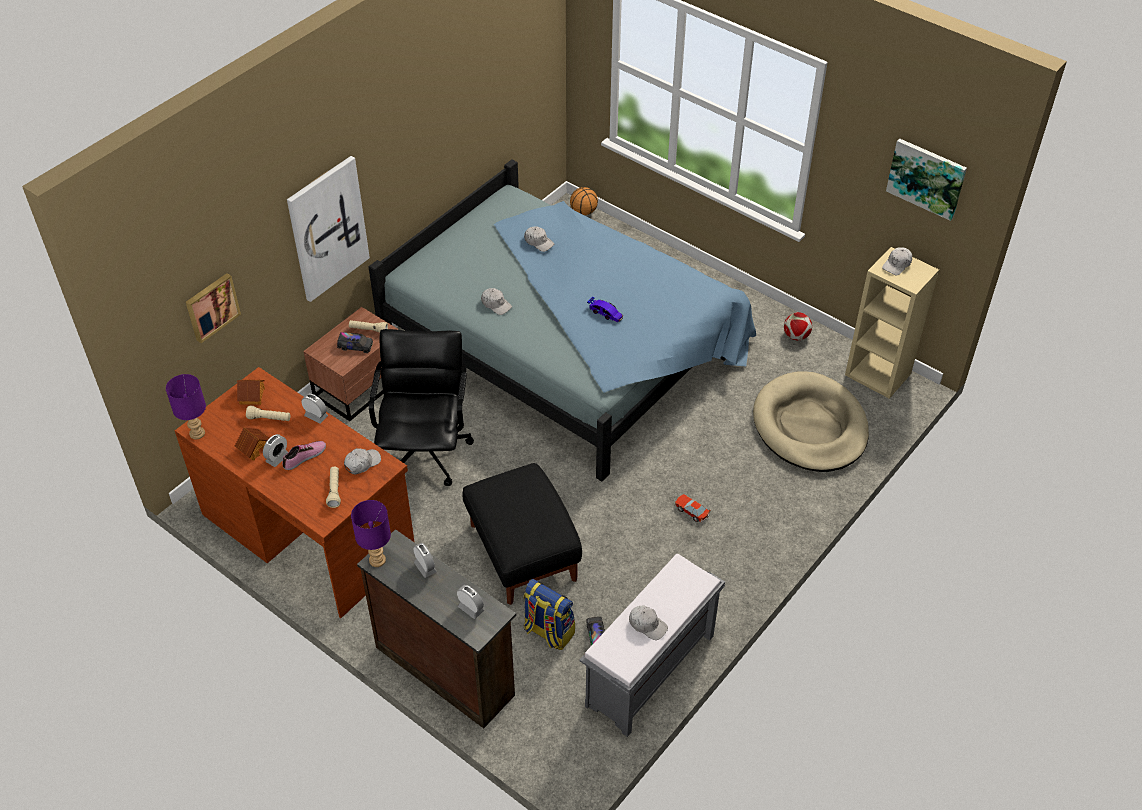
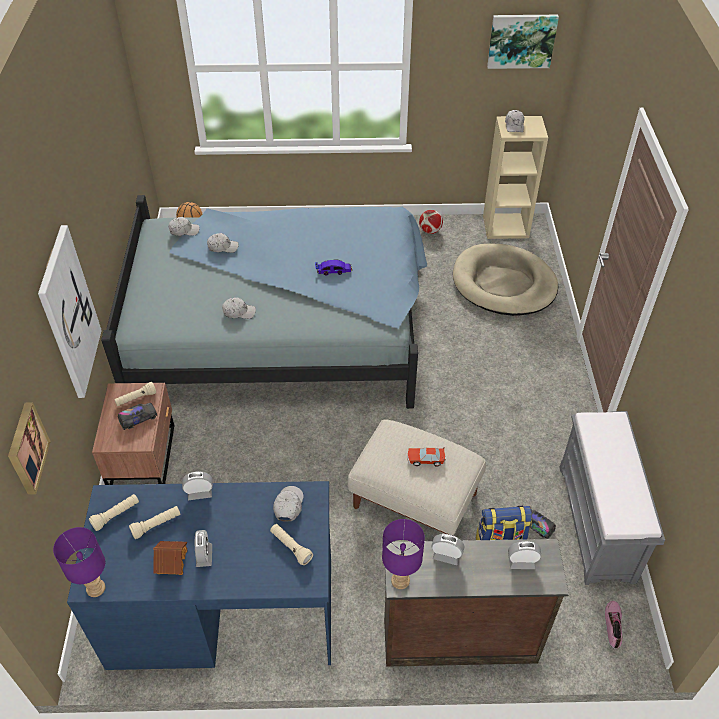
camera: 40 degrees left, 0 degrees up
(252, 396) = (116, 515): toy house -> beige flashlight
(305, 457) = (230, 537): shoe -> shoe (613, 625)
(308, 530) = (222, 610): brown desk -> blue desk
(425, 452) = (256, 475): black office chair -> none
(523, 551) = (414, 499): black ottoman -> beige ottoman
(647, 625) = (621, 480): white cap -> white cap (184, 230)
(691, 511) = (495, 388): toy car -> toy car (425, 459)

